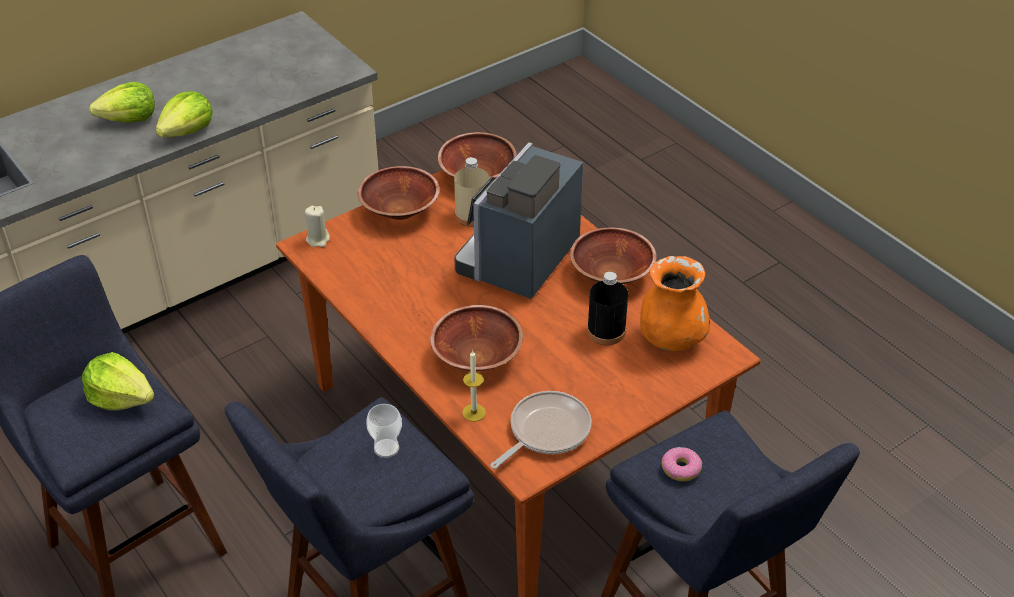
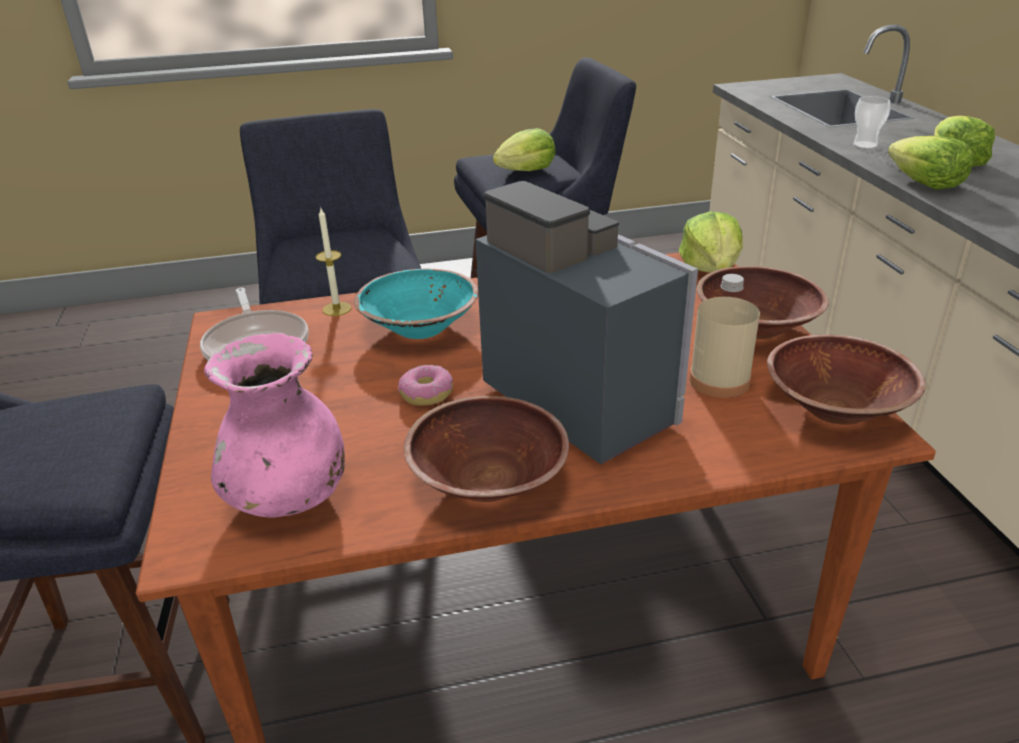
camera: 115 degrees right, 10 degrees down
(318, 239) = (711, 268): beige candle -> lettuce
(386, 448) = (344, 257): cup -> cup (865, 145)
(477, 356) = (420, 327): brown bowl -> turquoise bowl
(606, 331) = (367, 435): black bottle -> none
(671, 338) = (289, 497): orange vase -> pink vase
(680, 469) = (74, 419): donut -> donut (426, 393)

